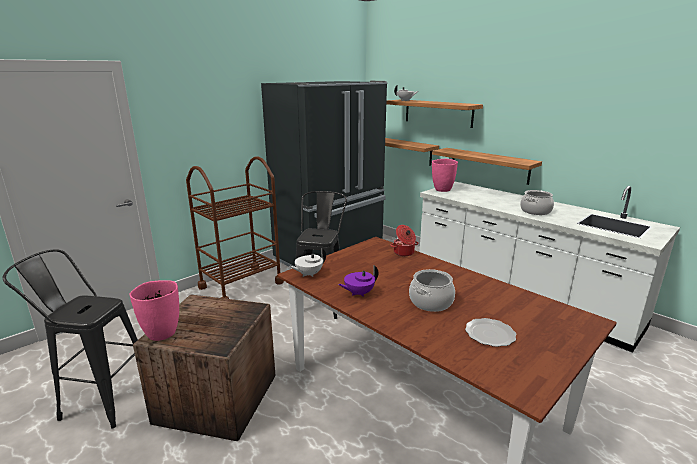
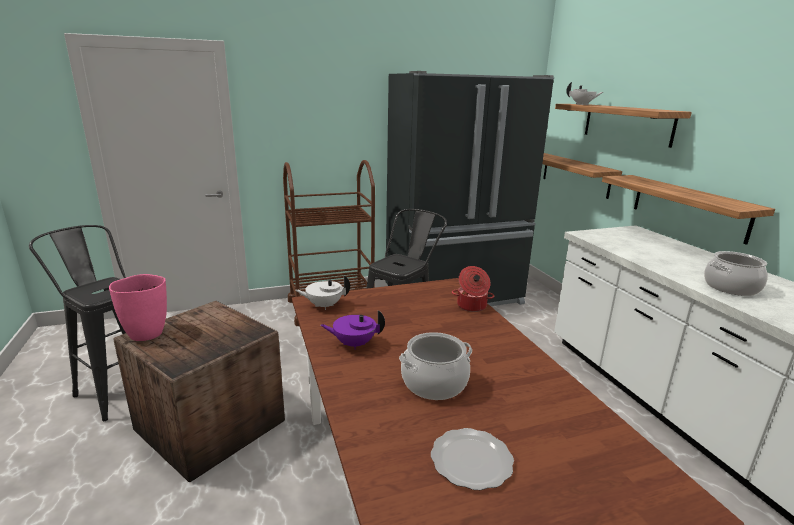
camera: 25 degrees right, 0 degrees up
(442, 190) = (602, 233): pink vase -> none

